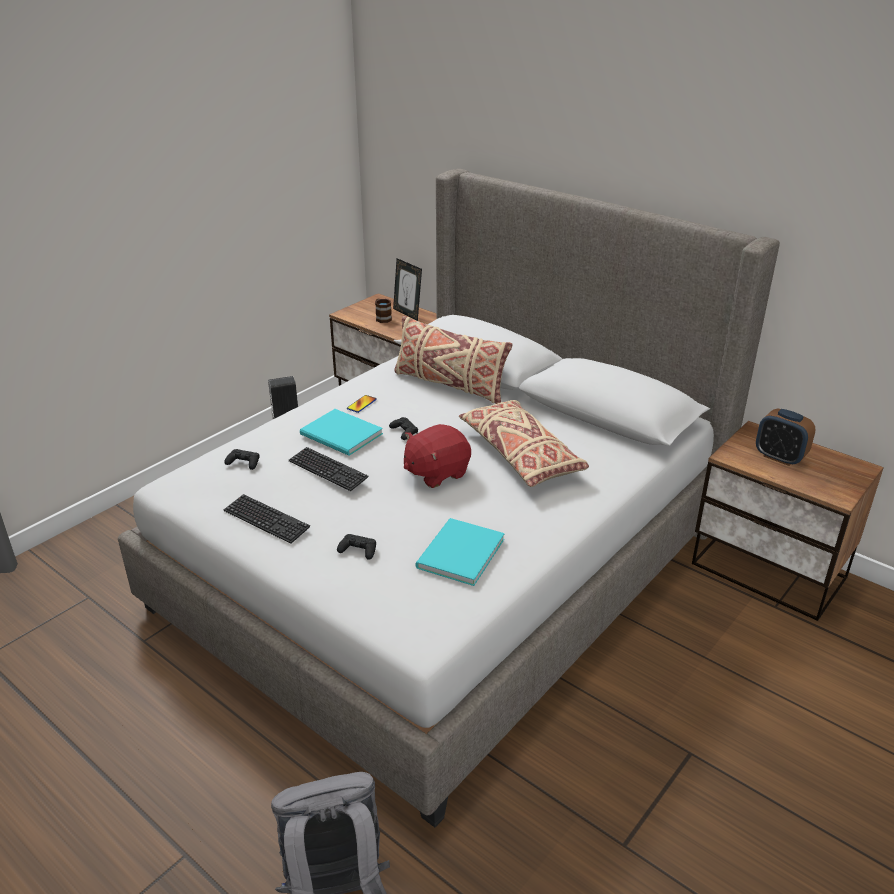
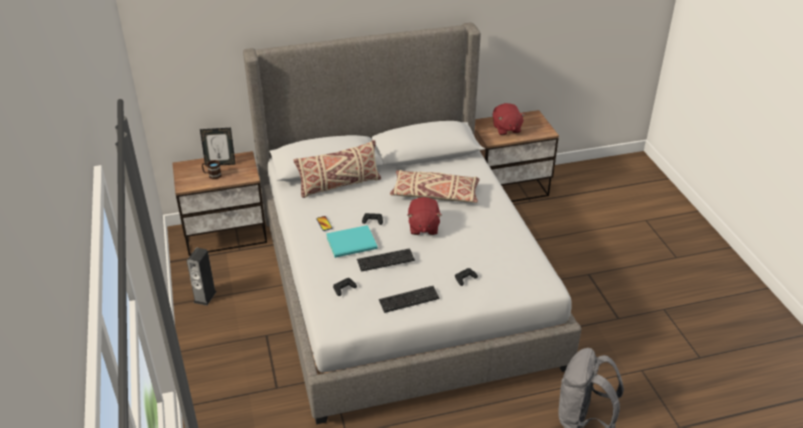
camera: 55 degrees left, 5 degrees up
(457, 554) = (497, 249): turquoise book -> none
(779, 457) = (506, 129): alarm clock -> red plush toy

